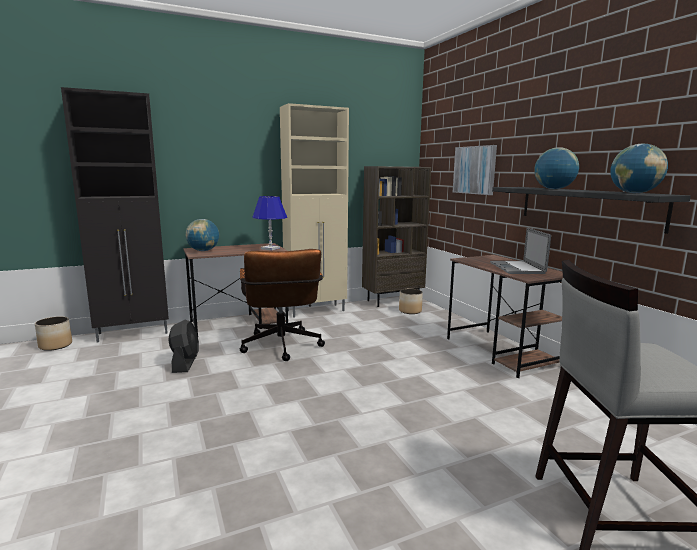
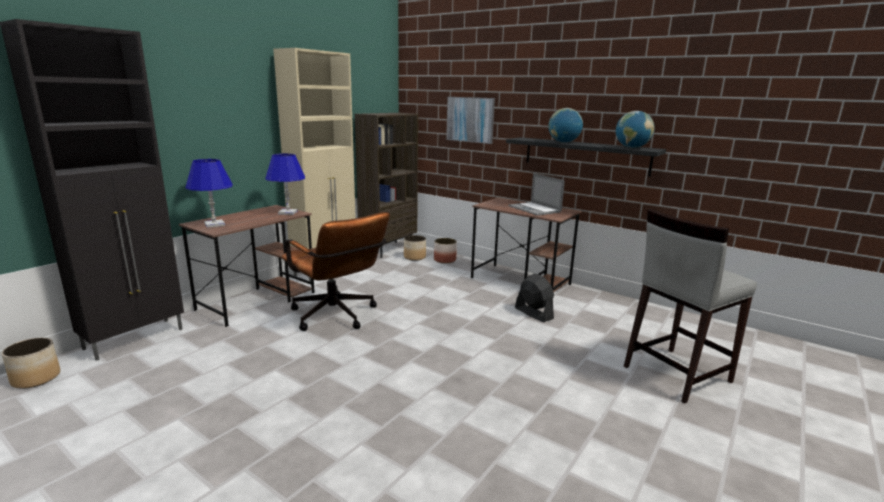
camera: 30 degrees left, 5 degrees up
(185, 363) = (252, 356): black fan -> black fan (533, 313)
(203, 251) = (214, 224): globe -> blue table lamp
(438, 318) = (445, 260): none -> planter

